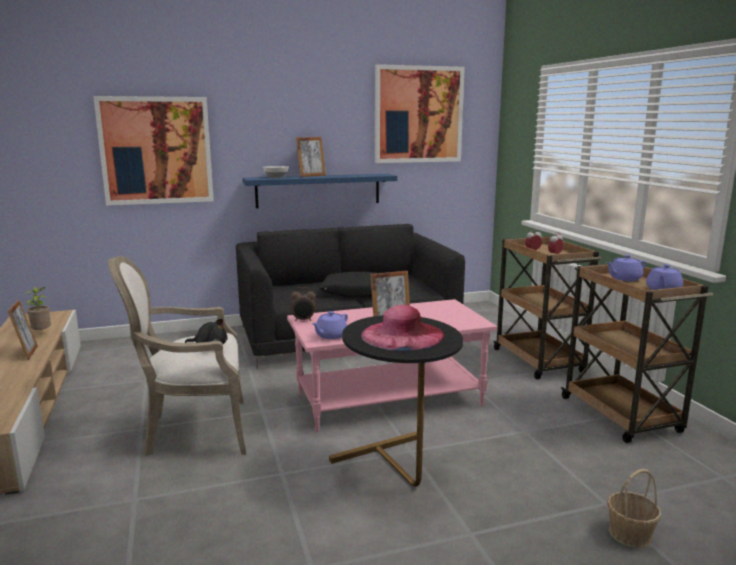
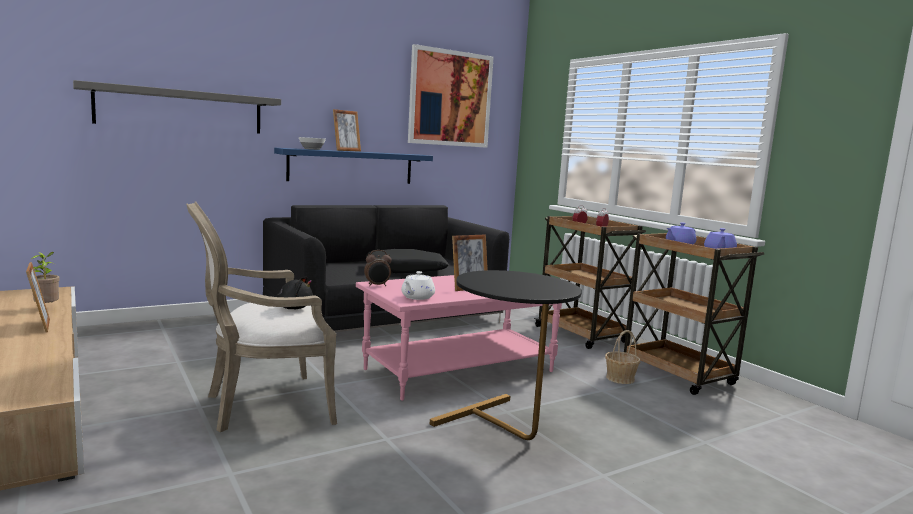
camera: 15 degrees left, 5 degrees down
(156, 150) = (181, 110): picture -> grey shelf
(330, 336) = (417, 297): purple teapot -> white teapot
(402, 335) = (519, 283): pink hat -> none
(629, 534) = (738, 463): basket -> basket (620, 378)

